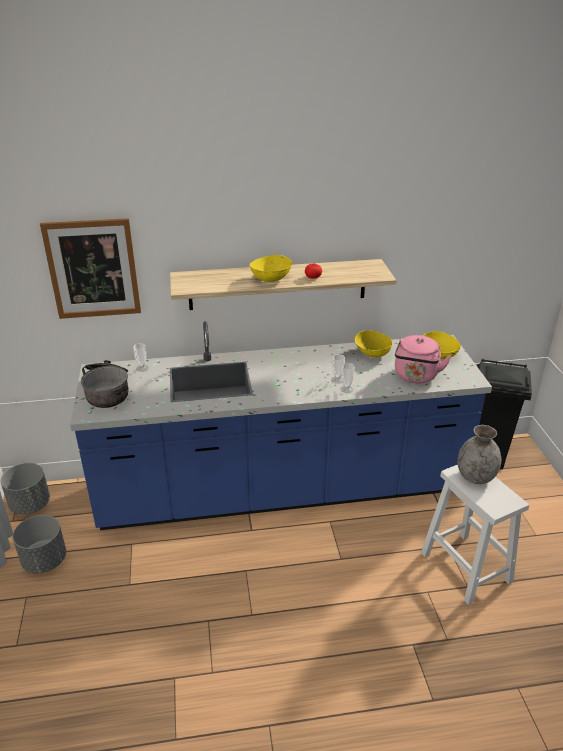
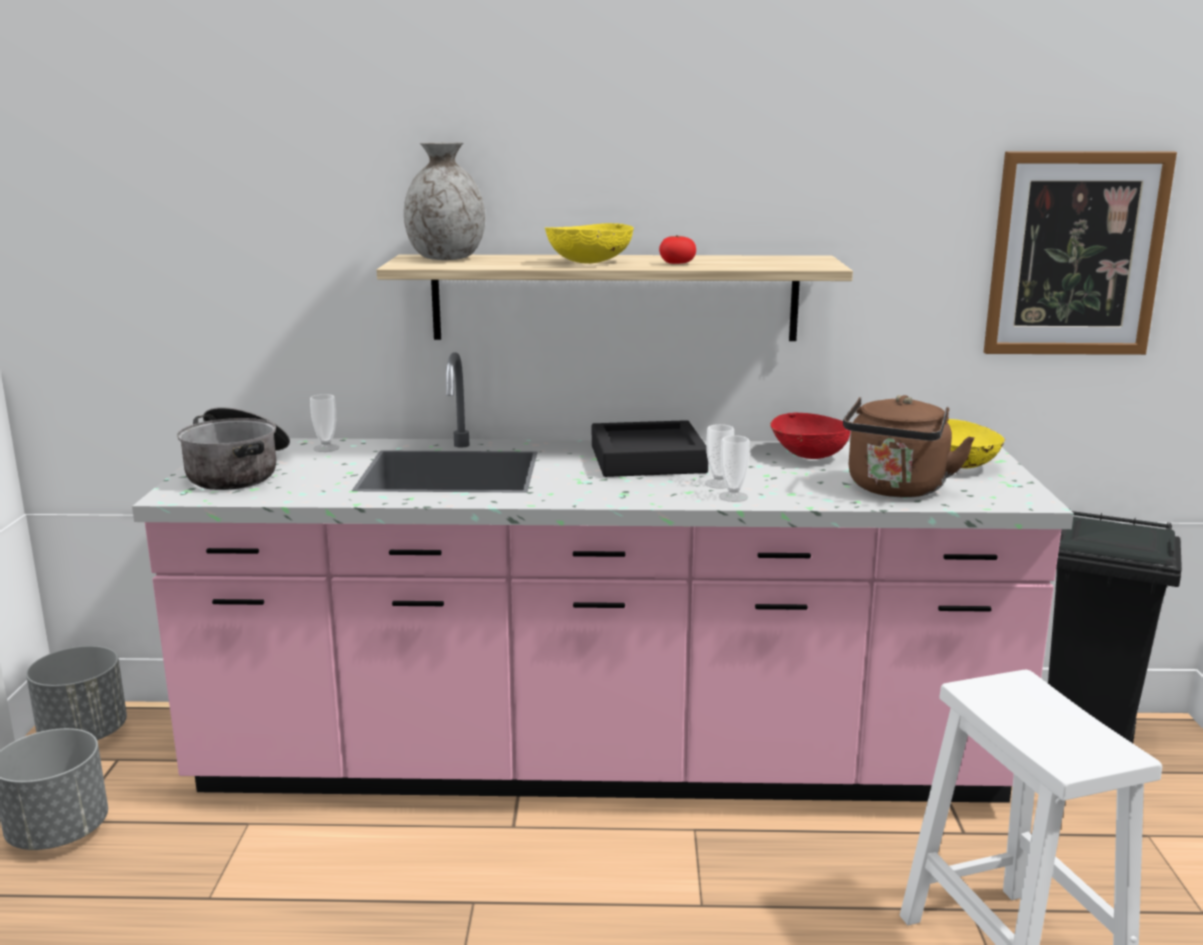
camera: 10 degrees right, 15 degrees down
(93, 269) = (251, 237): picture -> picture (1075, 254)
(281, 491) = (601, 764): blue counter -> pink counter
(299, 363) = (647, 459): none -> black tray
(371, 353) = (807, 455): yellow bowl -> red bowl
(415, 377) = (896, 490): pink kettle -> brown kettle
(475, 476) = (1025, 700): grey vase -> grey vase (446, 258)

